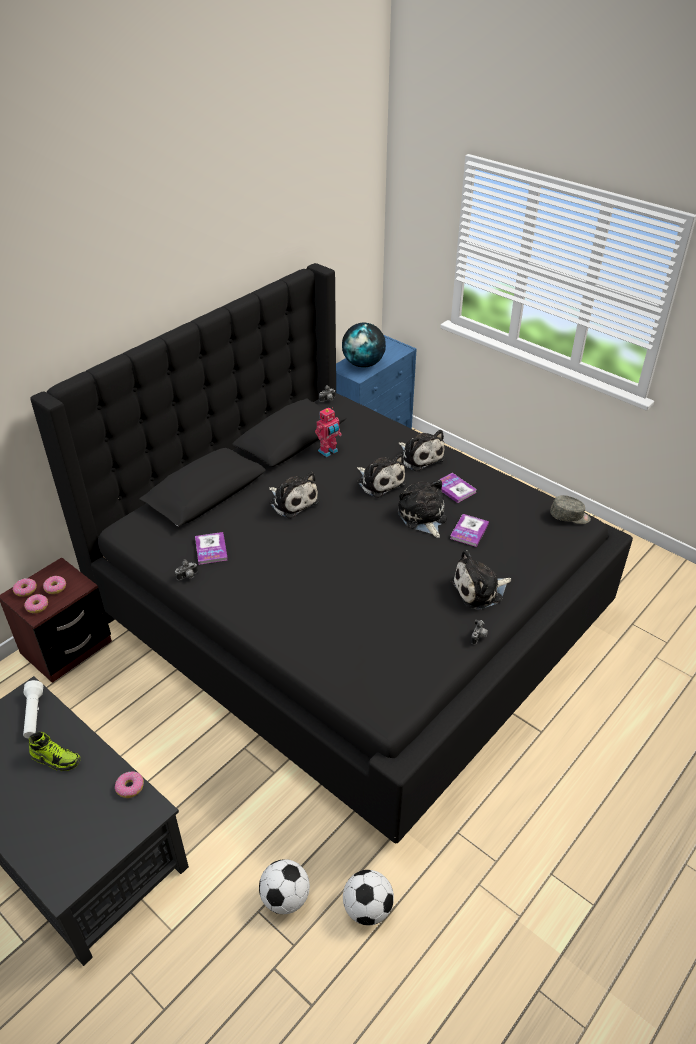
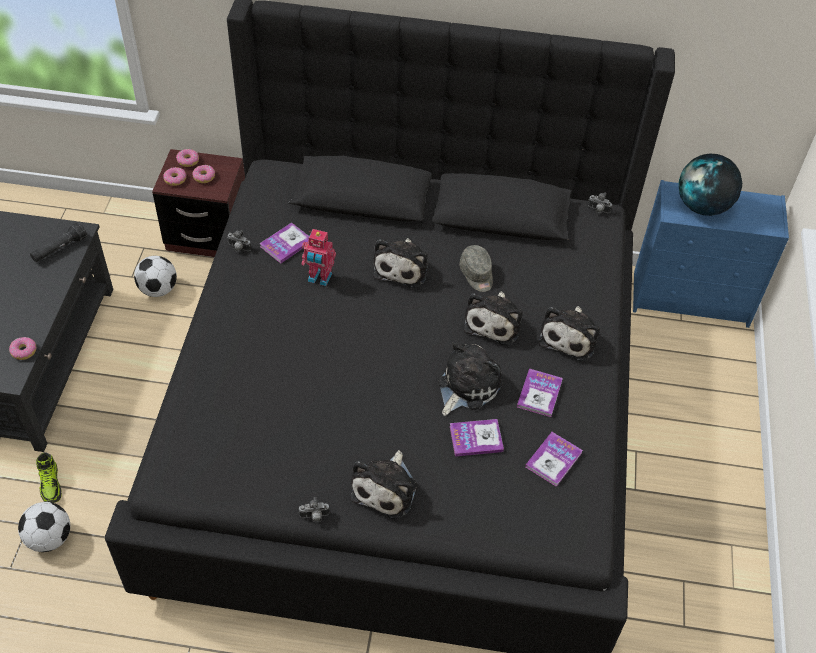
camera: 55 degrees right, 10 degrees up
(33, 715) = (59, 249): white flashlight -> black flashlight
(56, 759) = (26, 289): shoe -> shoe (51, 484)
(328, 452) = (507, 255): toy robot -> toy robot (319, 279)
(367, 908) = (71, 608): football -> football (158, 289)
(480, 590) = (386, 488): plush toy -> plush toy turned 105 degrees counterclockwise
(510, 506) = (553, 460): none -> book
(569, 516) = (584, 528): grey cap -> grey cap (477, 274)

